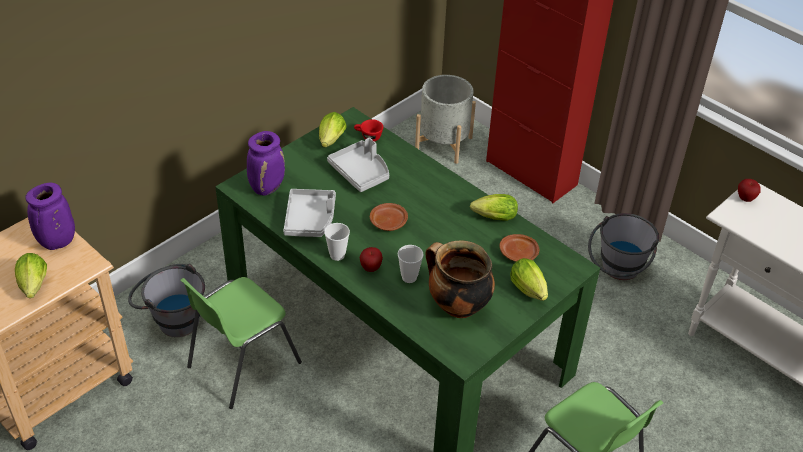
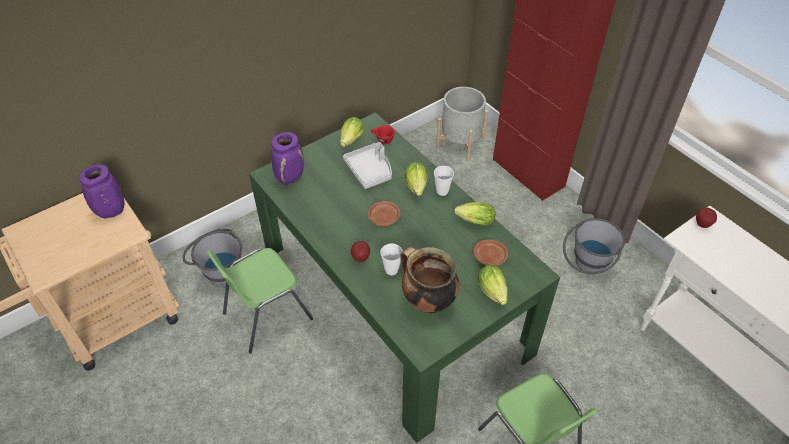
camera: 10 degrees right, 5 degrees up
(34, 287) = (83, 250): lettuce -> lettuce (416, 188)
(310, 219) = (319, 209): grey tray -> none
(337, 255) = (335, 244): cup -> cup (442, 191)

